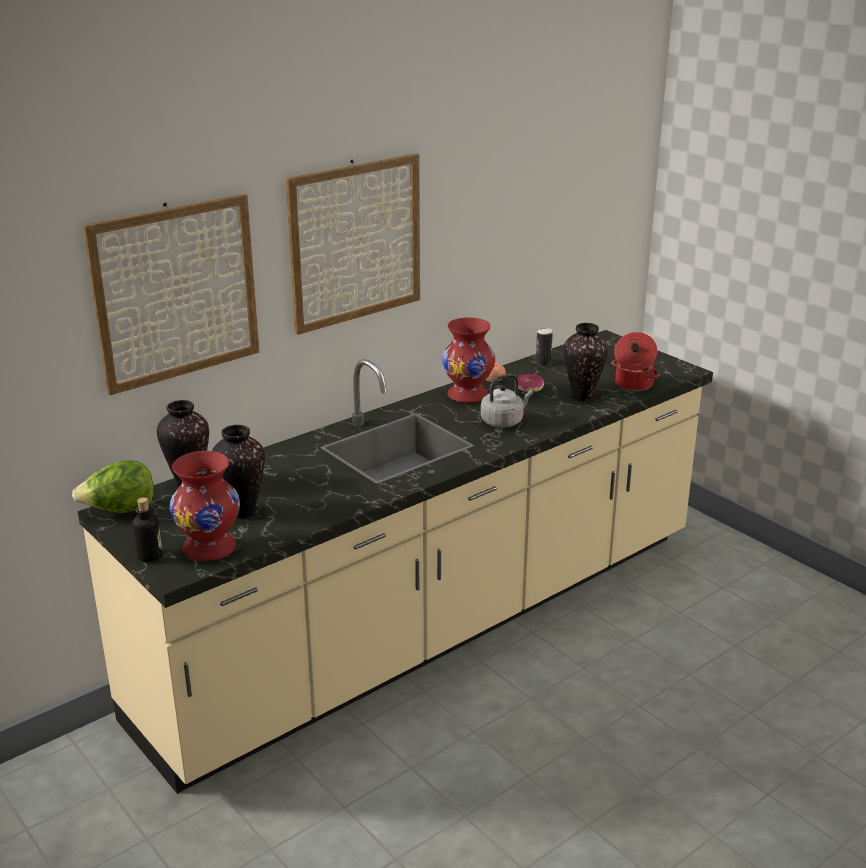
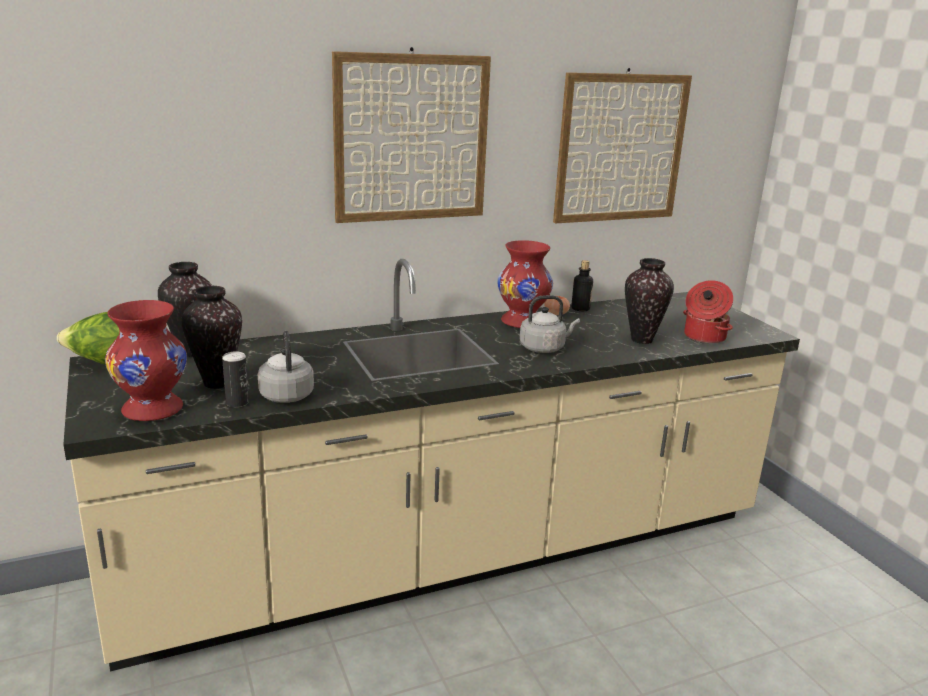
camera: 15 degrees right, 5 degrees down
(150, 556) = (89, 406): bottle -> bottle (580, 308)
(175, 289) = (197, 146): picture -> picture (621, 146)
(313, 511) = (286, 394): none -> grey kettle
(529, 388) = (589, 324): donut -> none
(543, 363) = (616, 307): can -> can (237, 402)

